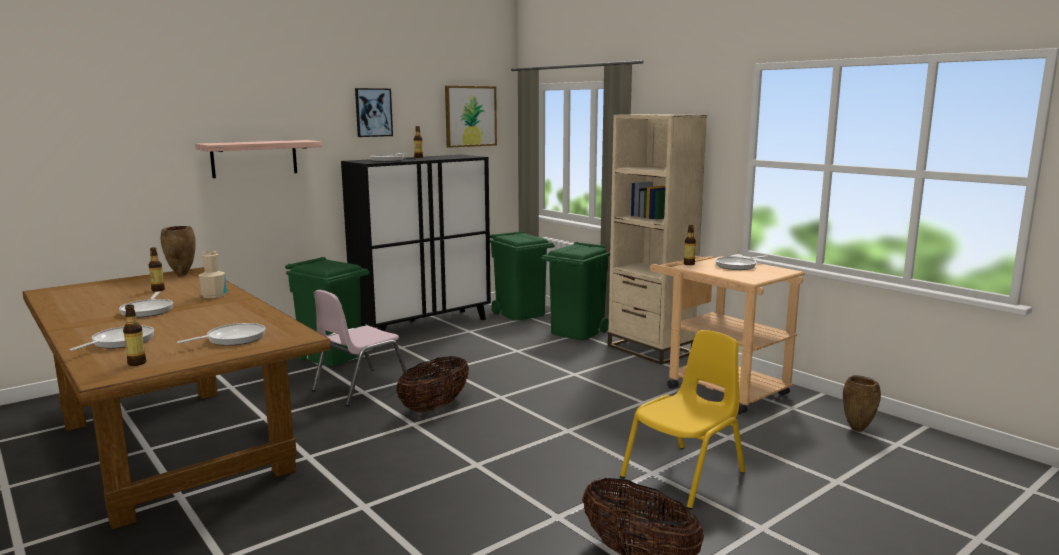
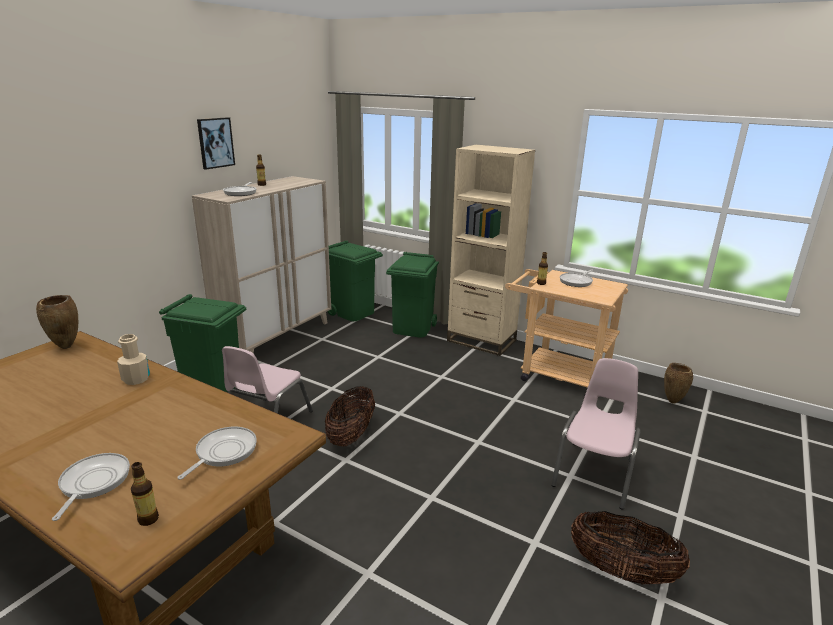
camera: 20 degrees left, 10 degrees up
(148, 310) = (79, 417): frying pan -> none
(158, 290) = (60, 378): bottle -> none
(254, 158) = (107, 203): shelf -> none
(423, 326) = (277, 337): black cabinet -> beige cabinet
(470, 116) = (296, 138): picture -> none
(685, 475) = (595, 473): yellow chair -> pink chair

